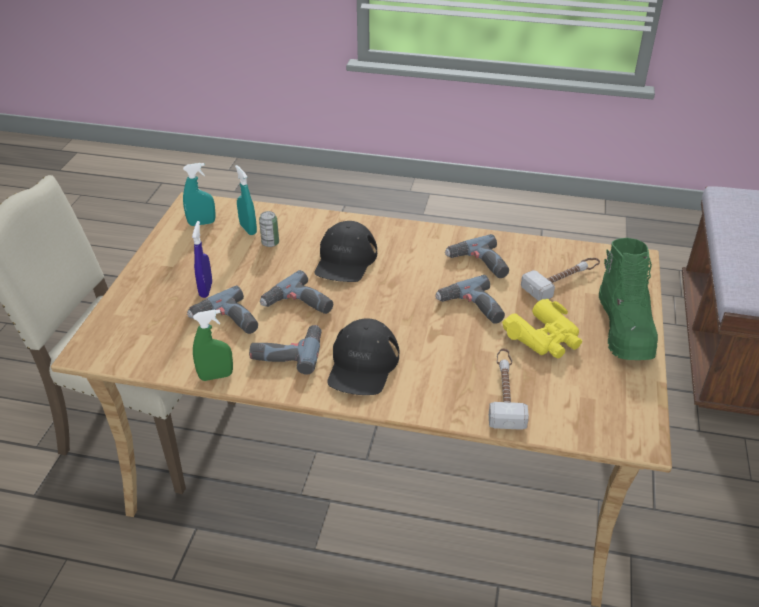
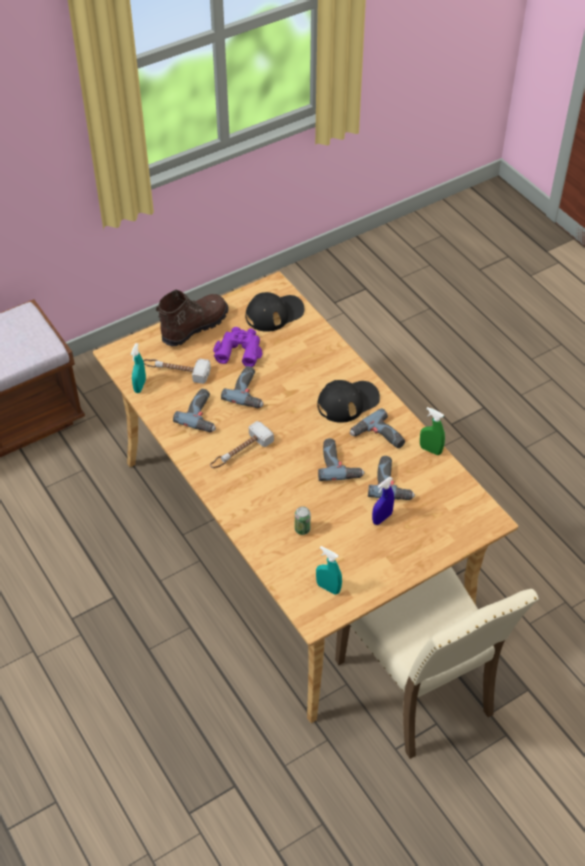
camera: 135 degrees left, 10 degrees up
(248, 229) = (303, 555): turquoise spray bottle -> turquoise spray bottle (140, 386)
(345, 260) = (273, 477): black cap -> black cap (274, 313)
(504, 392) = (299, 341): hammer -> hammer (240, 452)
(544, 338) = (239, 350): yellow binoculars -> purple binoculars
(625, 329) = (194, 326): green boot -> brown boot

